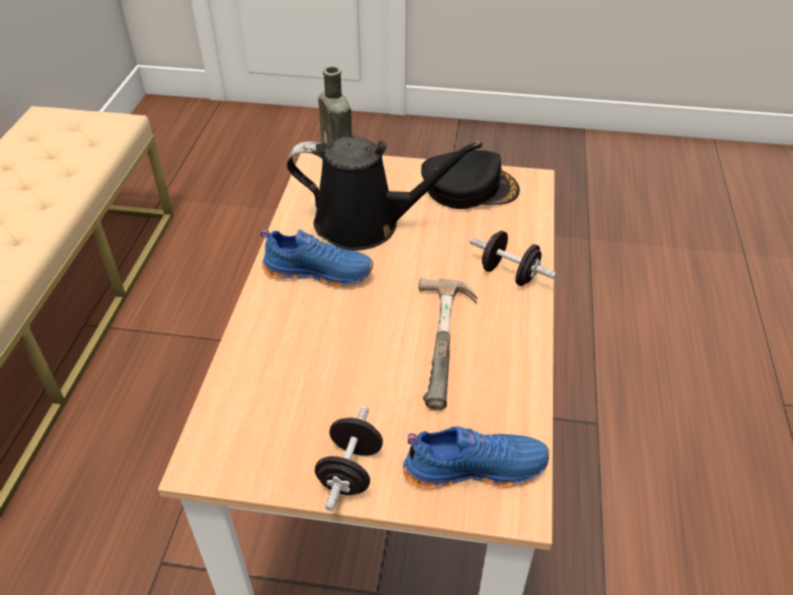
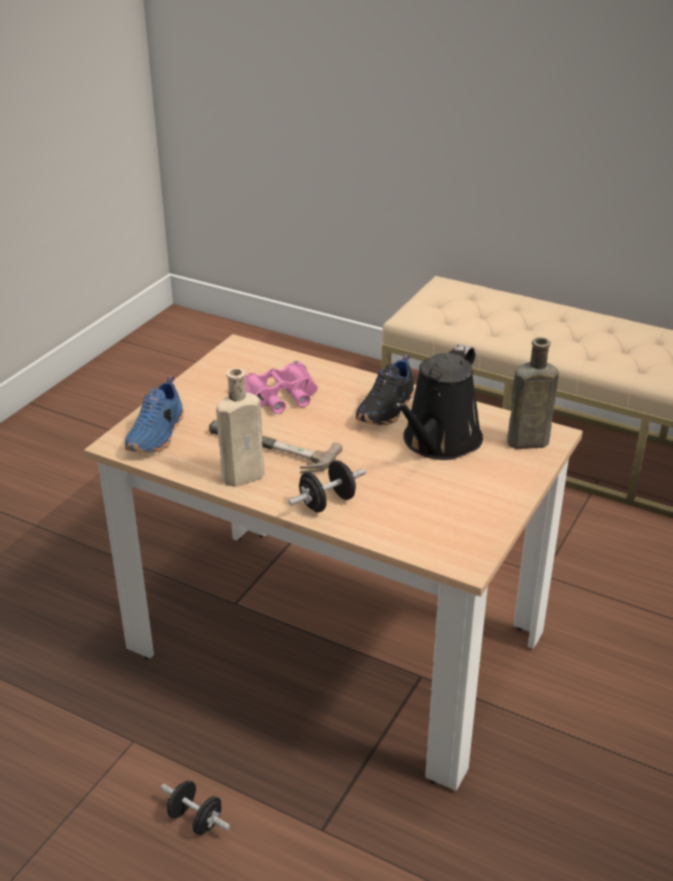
camera: 110 degrees right, 10 degrees down
(318, 271) = (387, 409): blue shoe -> black shoe
(326, 371) = (279, 396): none -> pink binoculars
(350, 471) = (192, 391): black dumbbell -> black dumbbell (195, 819)
(469, 187) = (470, 515): black cap -> none
(504, 348) = (246, 475): none -> beige bottle

